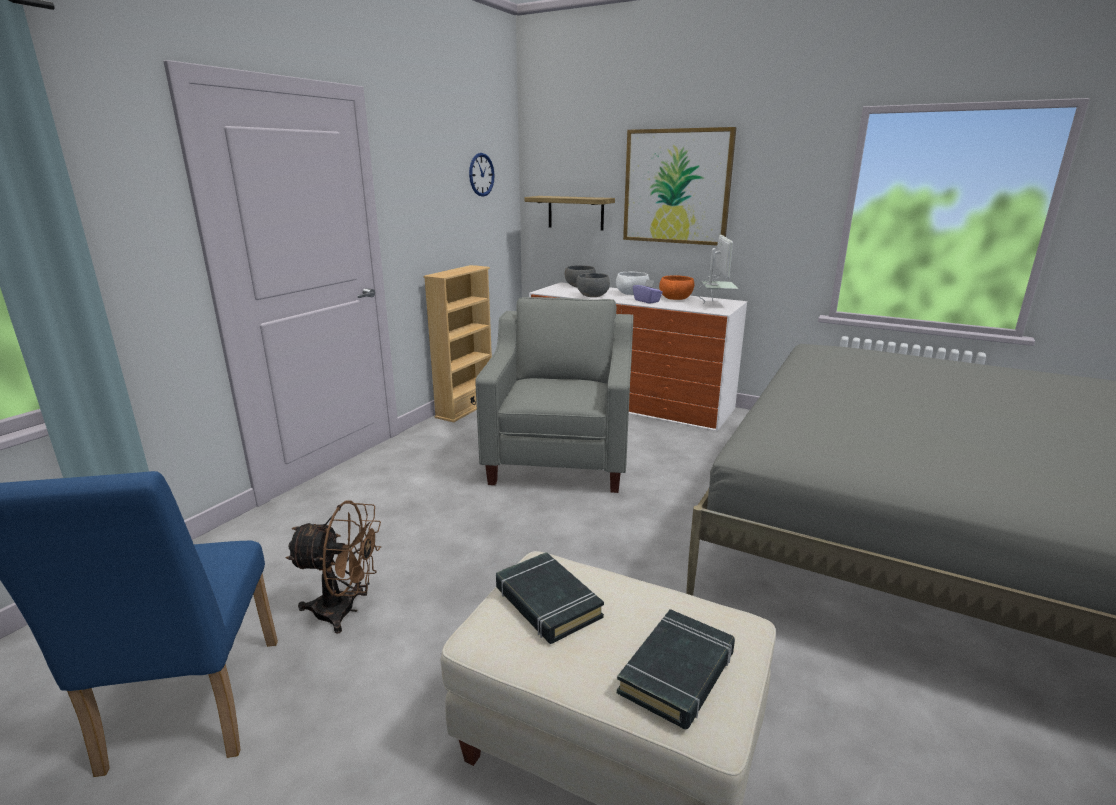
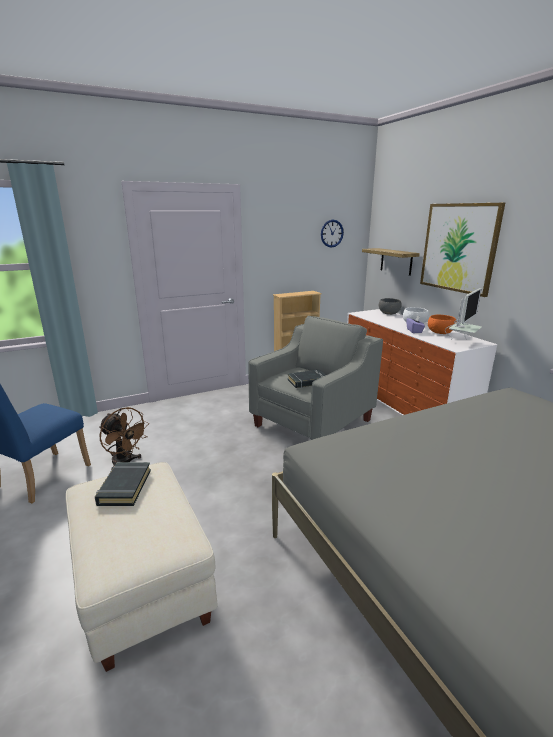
camera: 35 degrees right, 0 degrees up
(593, 295) = (384, 321): grey bowl -> none
(677, 673) = (119, 548): black book -> black book (308, 381)

